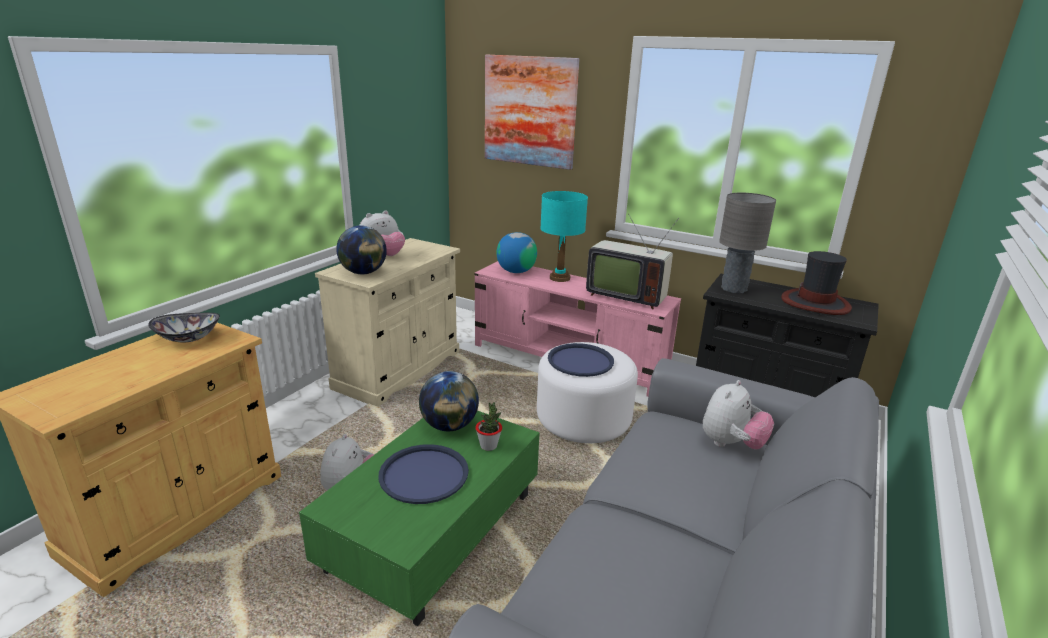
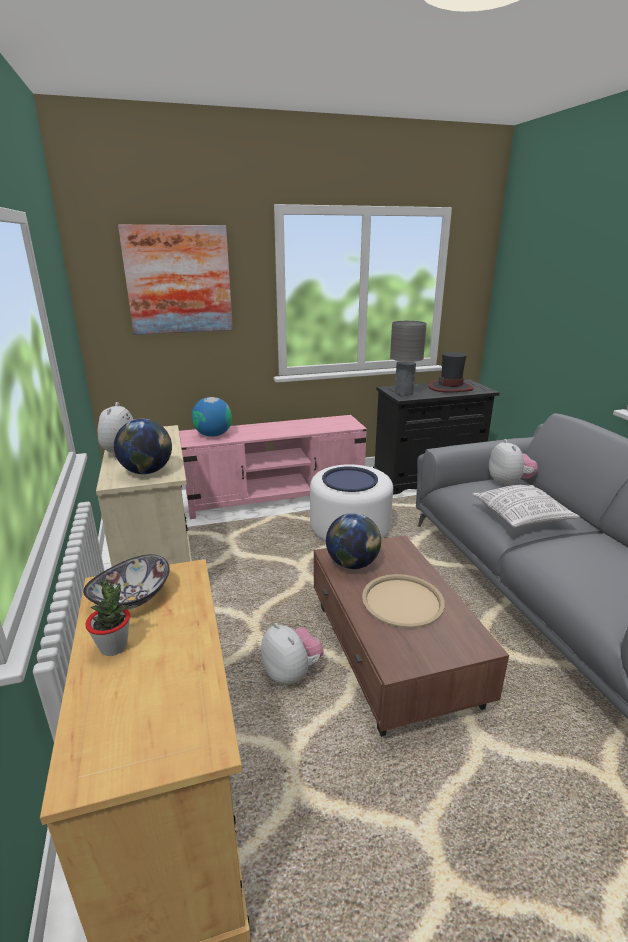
camera: 45 degrees left, 0 degrees up
(424, 474) = (402, 601): blue tray -> beige tray
(432, 532) = (392, 654): green coffee table -> brown coffee table
(488, 446) = (398, 560): potted plant -> potted plant (114, 647)
(559, 278) = (254, 428): turquoise table lamp -> none
(626, 296) = (320, 424): television -> none
(658, 478) = (521, 516): none -> pillow

